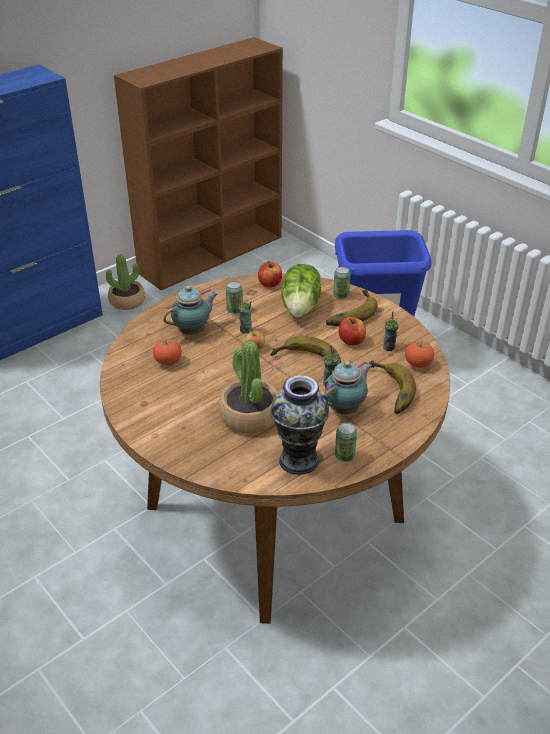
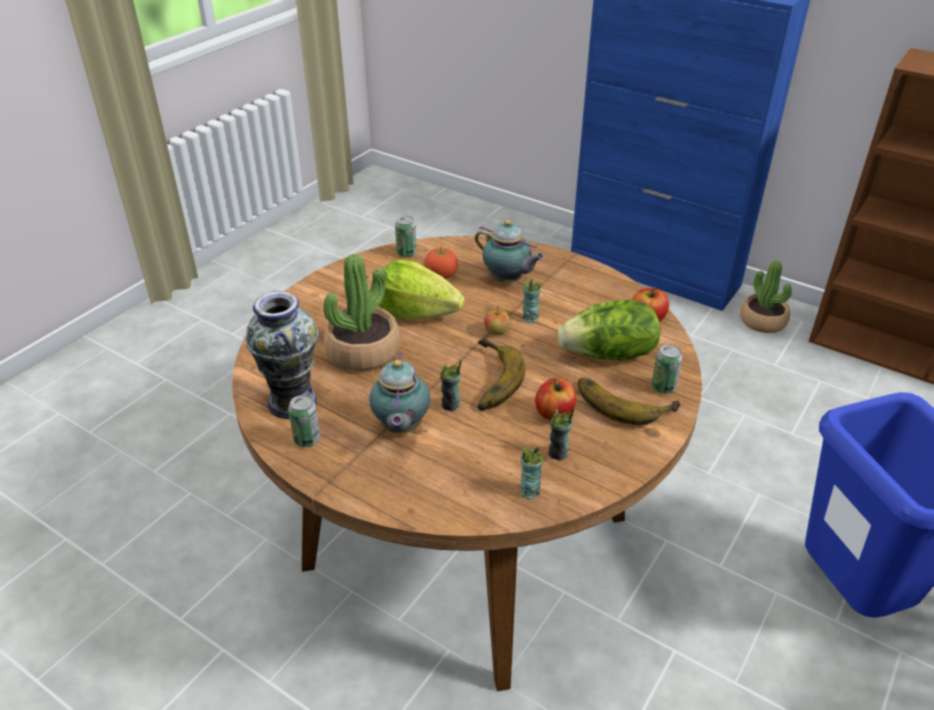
camera: 75 degrees right, 0 degrees up
(213, 382) = (416, 313): none -> lettuce
(234, 310) = (568, 302): can -> can (406, 253)
(346, 408) = (400, 428): teapot -> teapot turned 60 degrees clockwise
(387, 391) = (452, 463): banana -> none
(418, 364) = (529, 491): tomato -> cup

